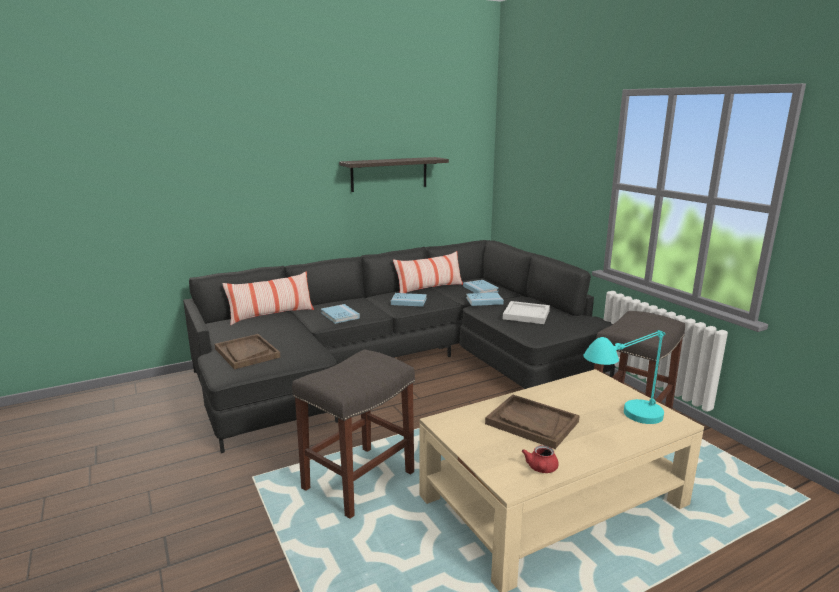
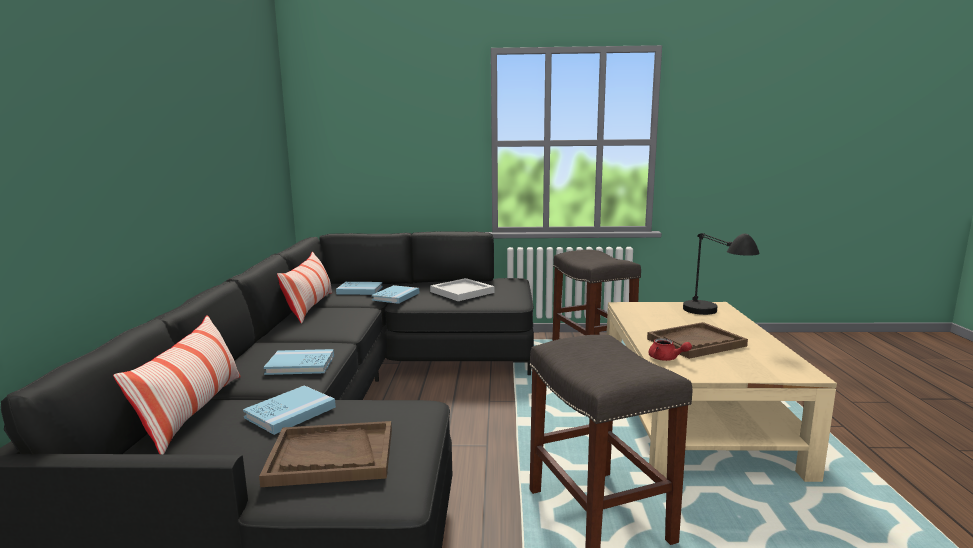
camera: 60 degrees left, 5 degrees down
(389, 174) = (217, 150): shelf -> none
(409, 301) = (330, 323): blue book -> blue book (290, 412)
(541, 469) = (780, 358): red teapot -> red teapot (666, 358)
(622, 424) = (713, 318): turquoise table lamp -> black table lamp

